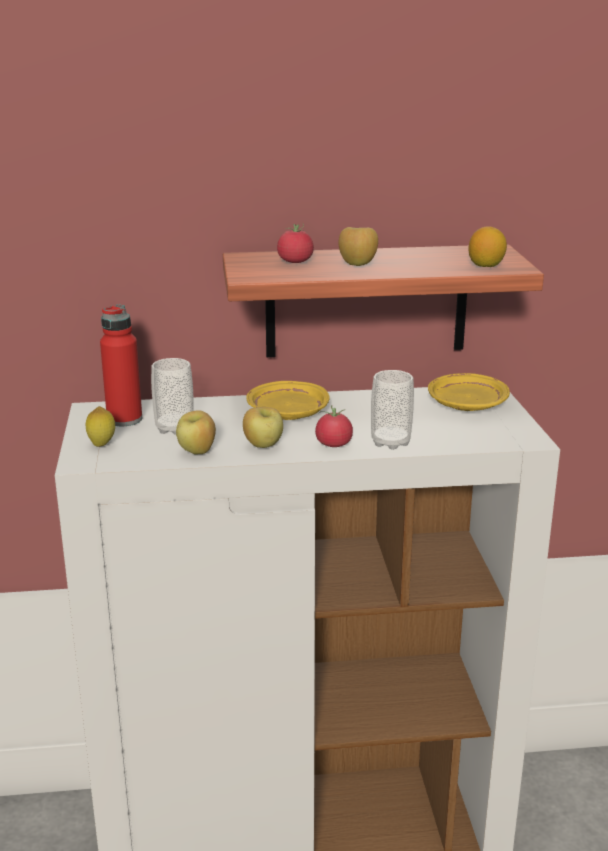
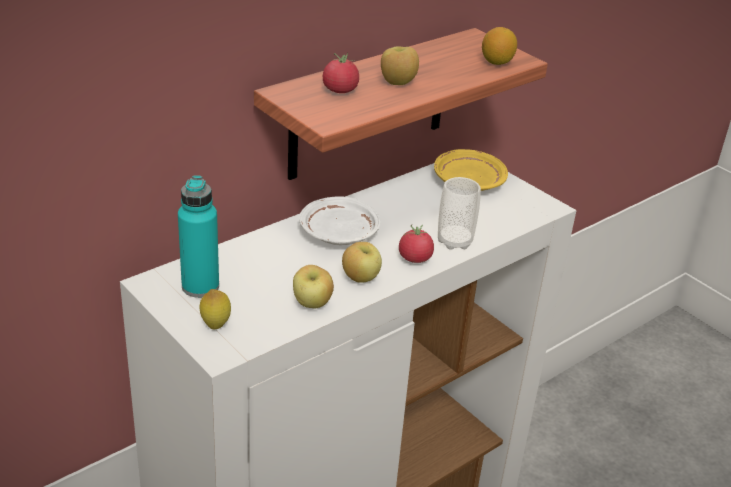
camera: 35 degrees left, 10 degrees up
(124, 419) = (200, 286): red bottle -> turquoise bottle
(174, 428) = (260, 282): cup -> none
(287, 413) = (339, 233): yellow plate -> white plate

